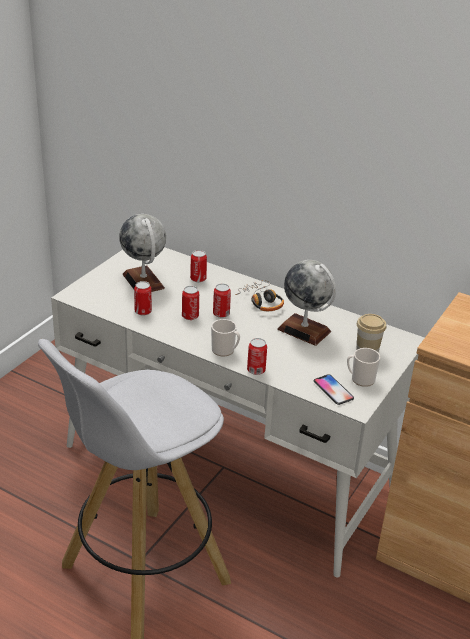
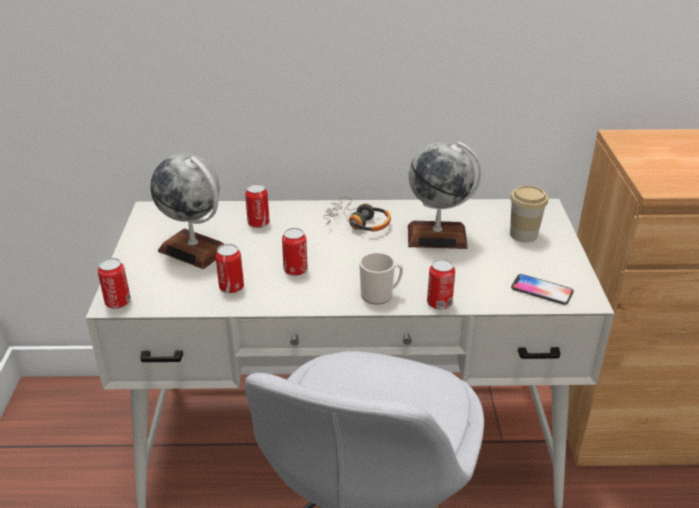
camera: 30 degrees left, 0 degrees up
(221, 314) = (328, 253): can -> can (118, 302)
(360, 379) = (551, 266): mug -> none

